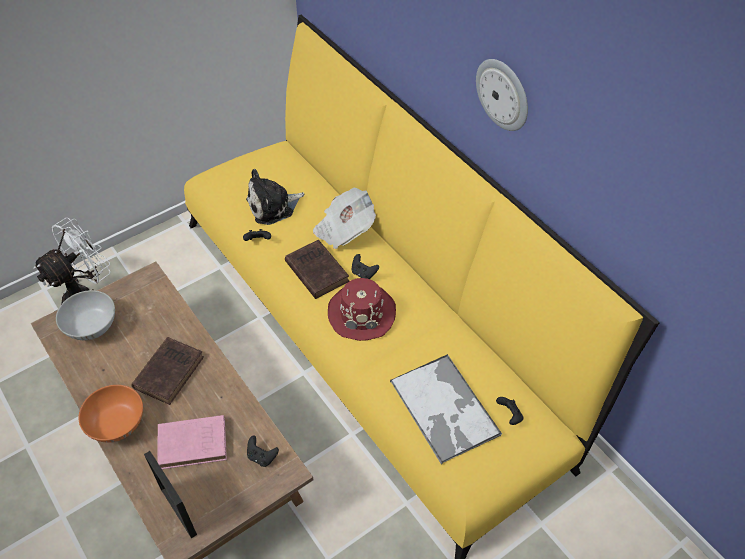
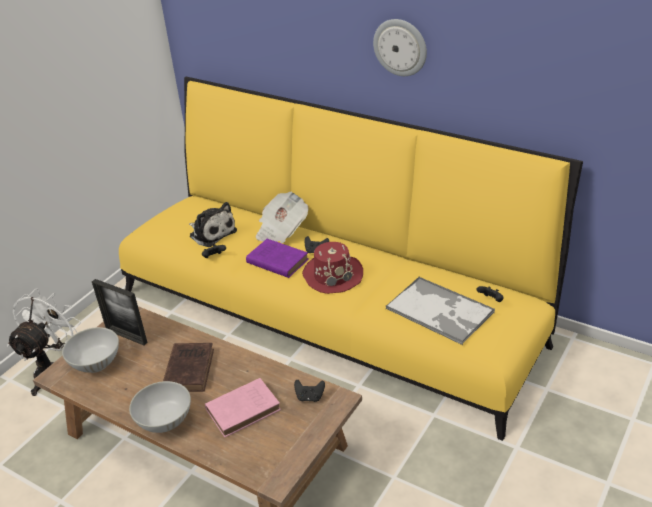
camera: 20 degrees left, 15 degrees down
(117, 425) = (164, 421): orange bowl -> white bowl
(178, 511) = (261, 460): picture frame -> picture frame (126, 336)
(273, 206) = (211, 233): plush toy -> plush toy turned 90 degrees counterclockwise
(316, 270) = (276, 261): brown book -> purple book

